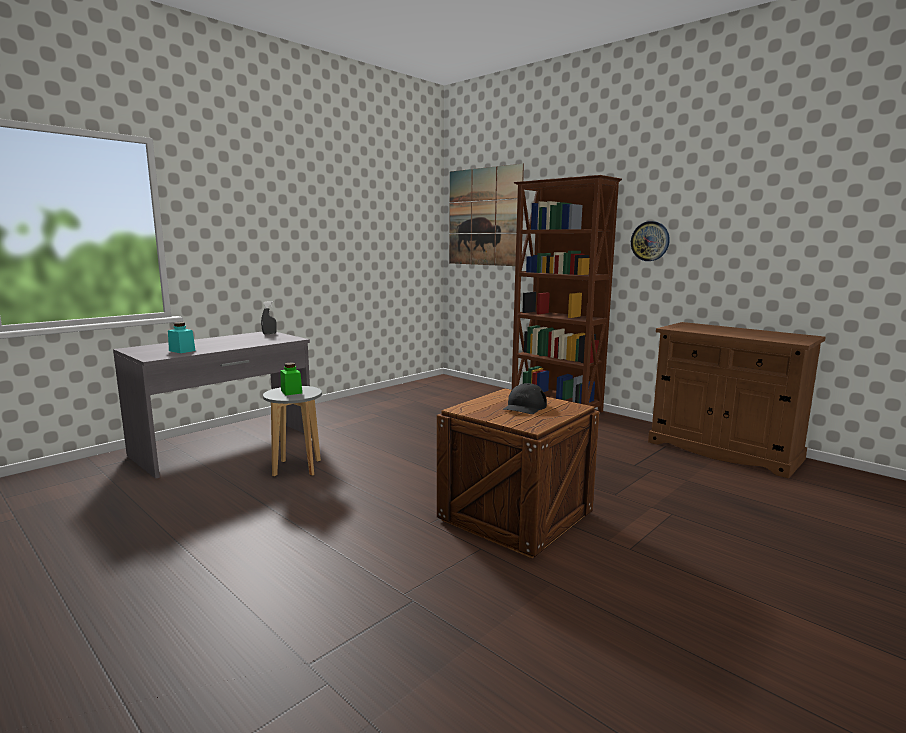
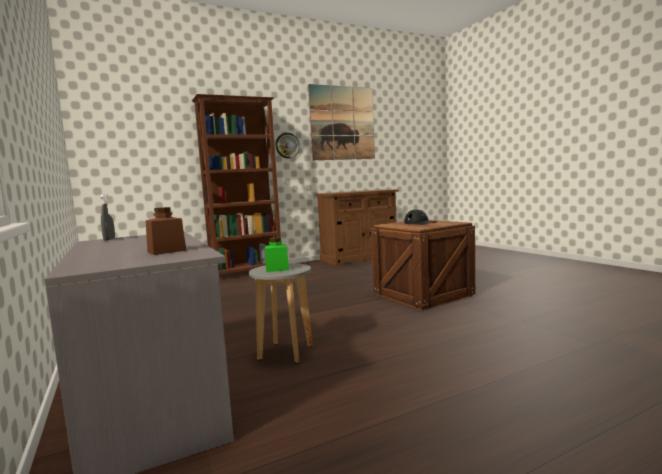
camera: 70 degrees left, 5 degrees down
(182, 351) = (166, 251): turquoise jar -> brown jar
(484, 217) = (129, 125): picture -> picture (342, 123)

